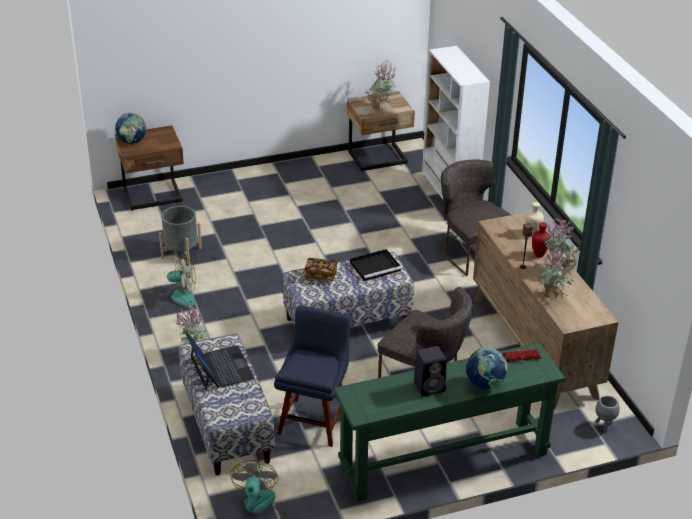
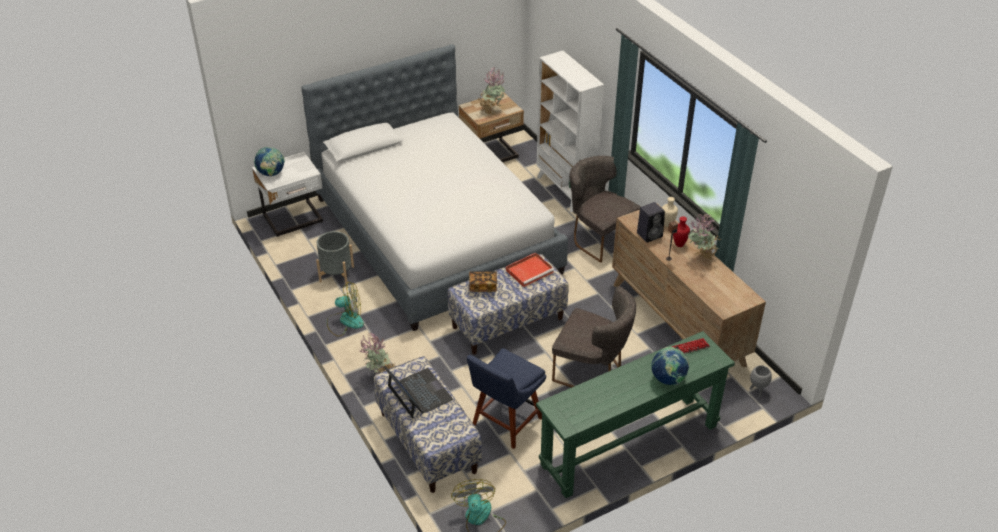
camera: 10 degrees left, 5 degrees up
(153, 197) = (294, 220): brown nightstand -> white nightstand
(296, 228) = (436, 235): none -> bed
(314, 419) = (505, 423): blue chair -> blue chair turned 150 degrees counterclockwise
(376, 266) = (530, 270): black tray -> red tray
(430, 386) = (621, 388): black speaker -> black speaker (650, 234)
(552, 299) = (703, 287): potted plant -> none

